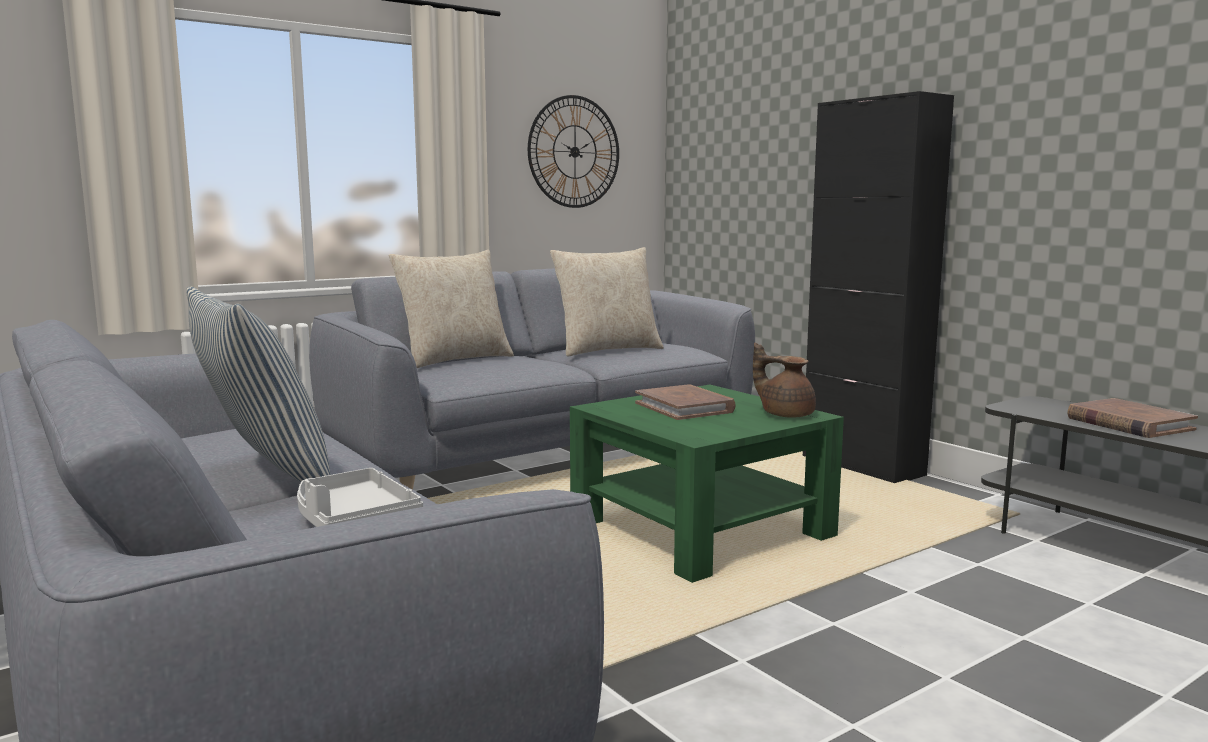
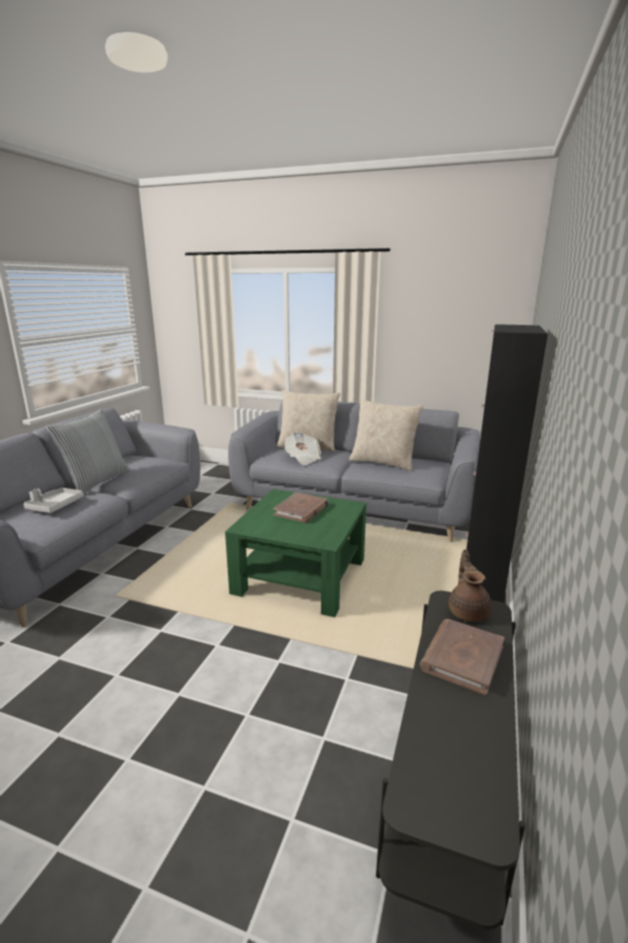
camera: 55 degrees right, 10 degrees up
(500, 369) = (303, 458): none -> newspaper
(574, 152) = (447, 331): wall clock -> none
(785, 414) = (319, 535): brown teapot -> brown teapot (468, 611)

